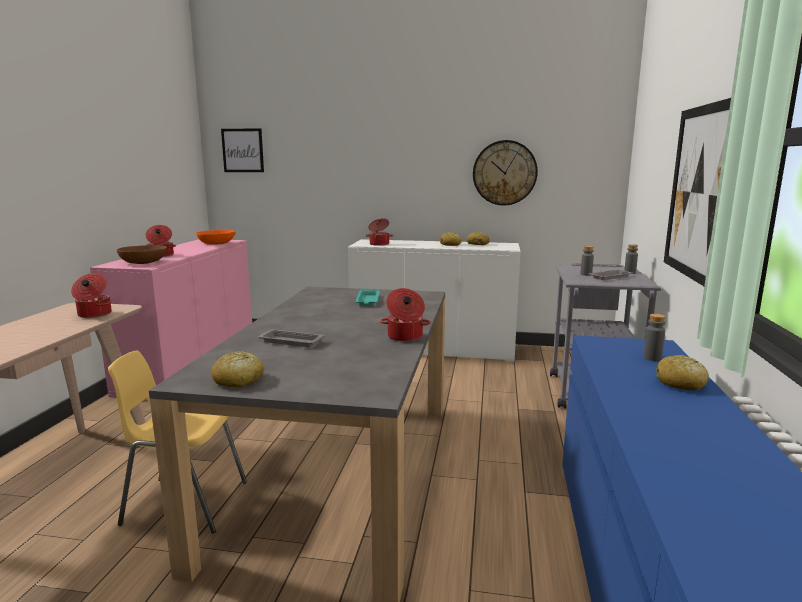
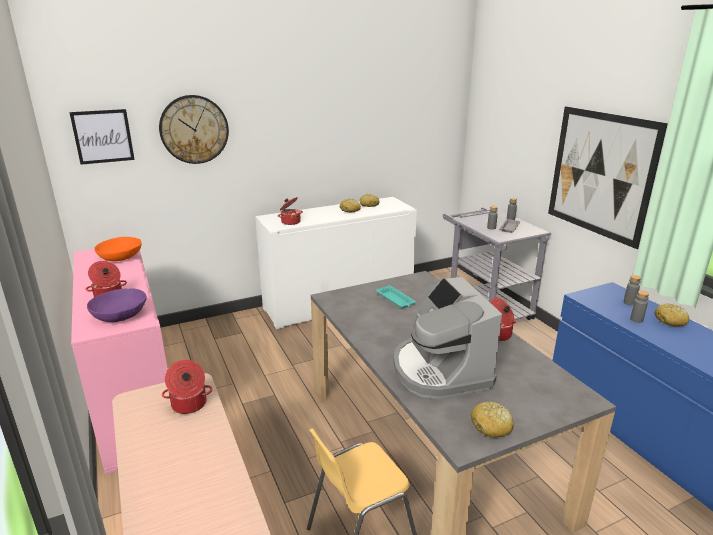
camera: 35 degrees left, 10 degrees up
(144, 262) = (120, 315): brown bowl -> purple bowl
(290, 341) = (440, 370): grey tray -> coffee machine
(504, 173) = (379, 137): wall clock -> wall clock (194, 129)
(625, 371) = (636, 320): none -> grey bottle

